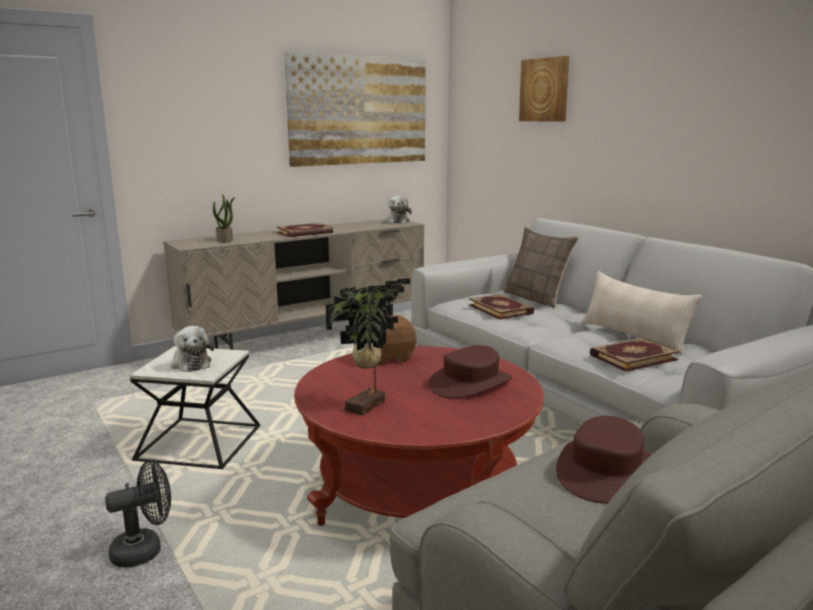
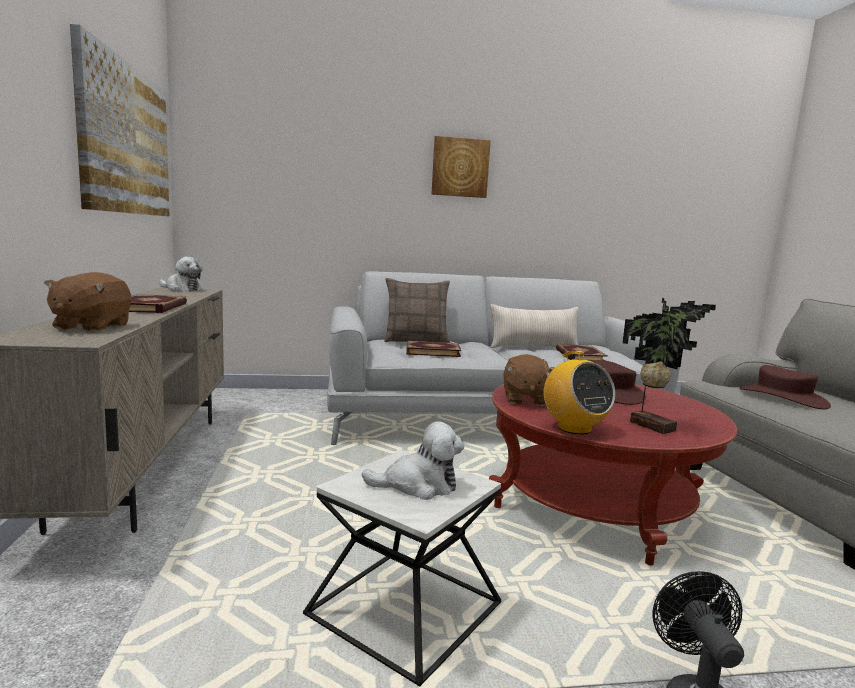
camera: 65 degrees left, 5 degrees down
(225, 240) = (91, 327): potted plant -> brown plush toy
(320, 379) = (573, 428): none -> radio
(544, 90) = (333, 151): picture -> picture (460, 167)

